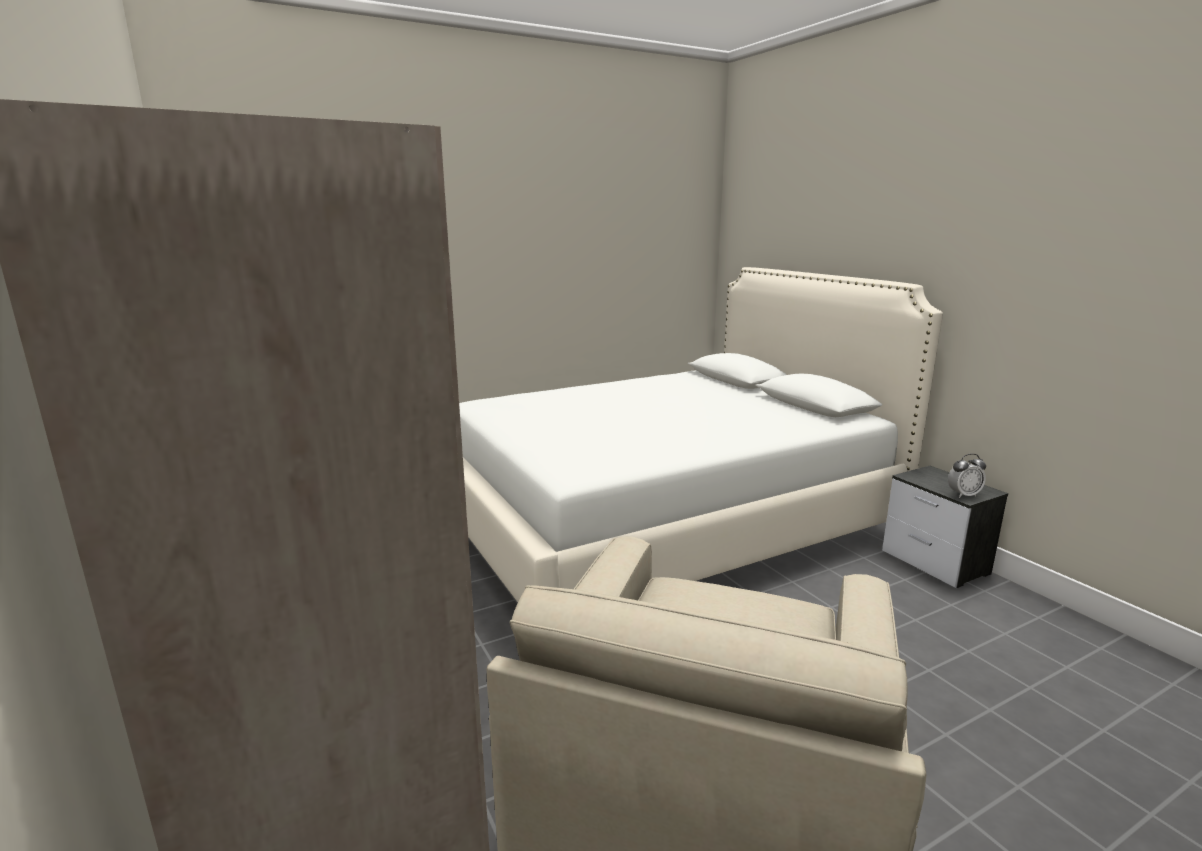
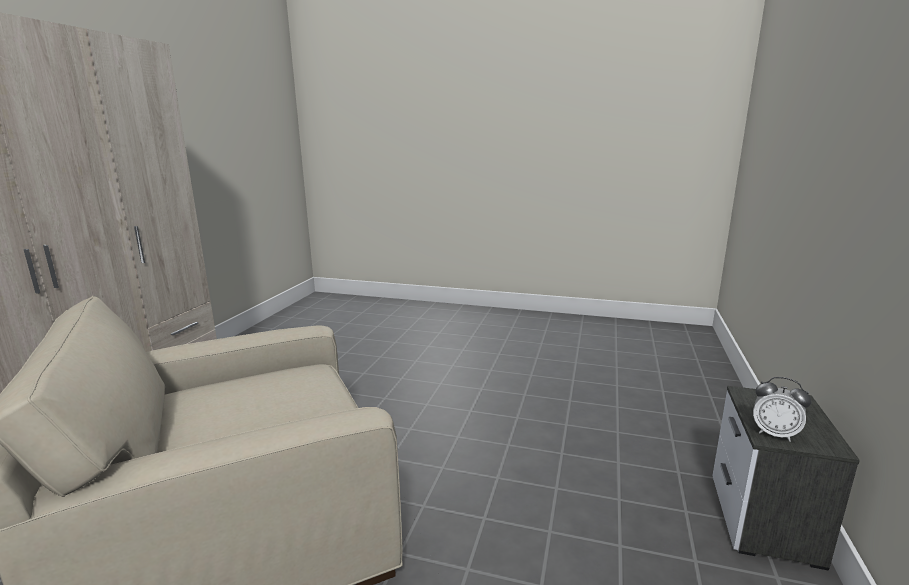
camera: 45 degrees right, 0 degrees up
(663, 523) = (541, 369): white bed -> none

